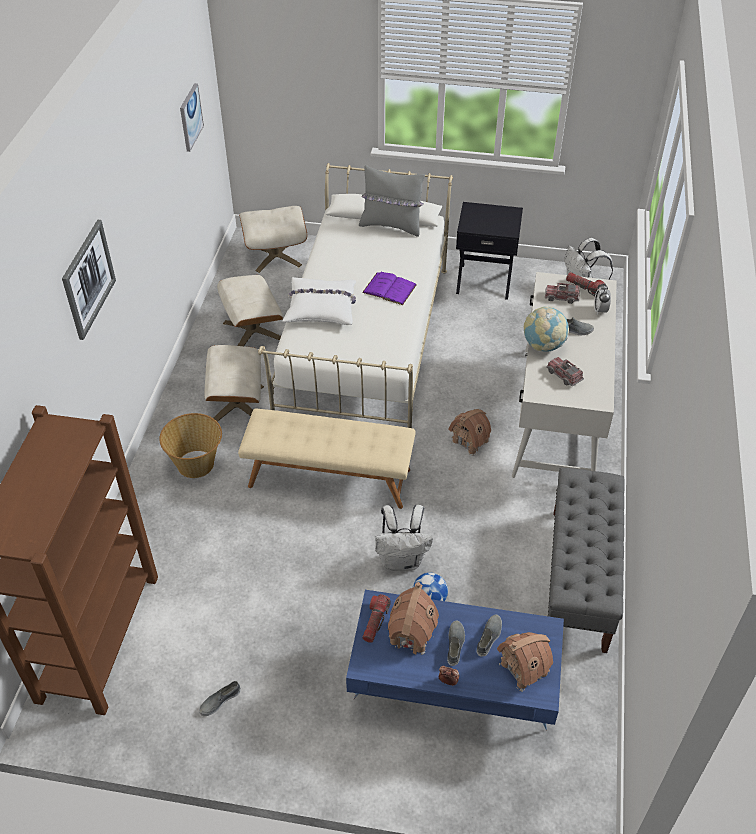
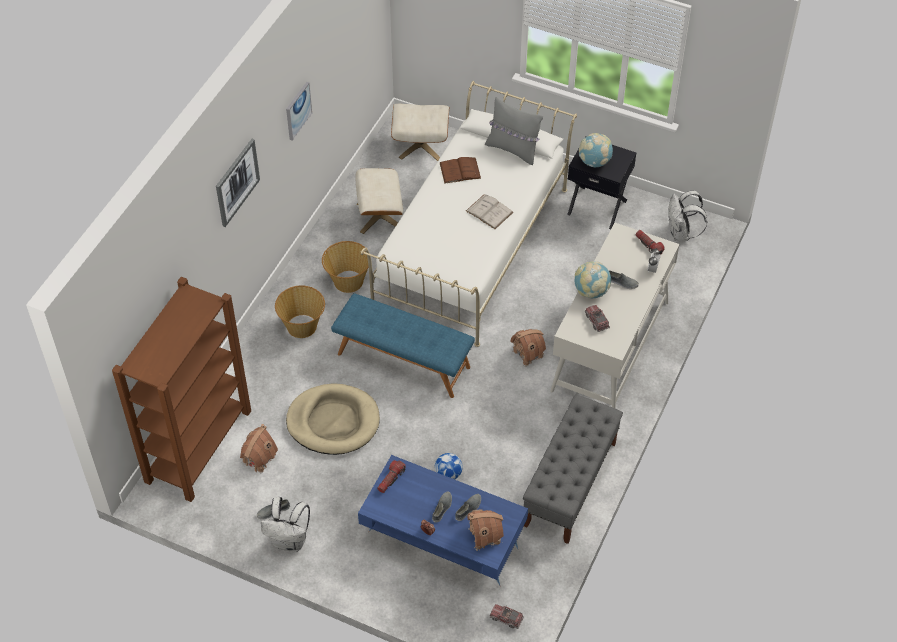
camera: 15 degrees right, 5 degrees up
(190, 117) = (354, 35): picture -> picture (298, 110)
(236, 404) = (348, 281): beige ottoman -> basket
(266, 567) = (333, 422): none -> beige dog bed
(321, 307) = (428, 218): white pillow -> none
(330, 477) = (404, 360): beige bench -> blue bench
(341, 254) = (460, 170): none -> brown book
(389, 288) = (489, 211): purple book -> white book
(402, 560) = (438, 439): white backpack -> white backpack (289, 541)
(411, 634) = (413, 493): toy house -> toy house (258, 458)
(483, 223) = (594, 162): none -> globe
(561, 297) = (625, 250): toy truck -> toy truck (506, 618)

